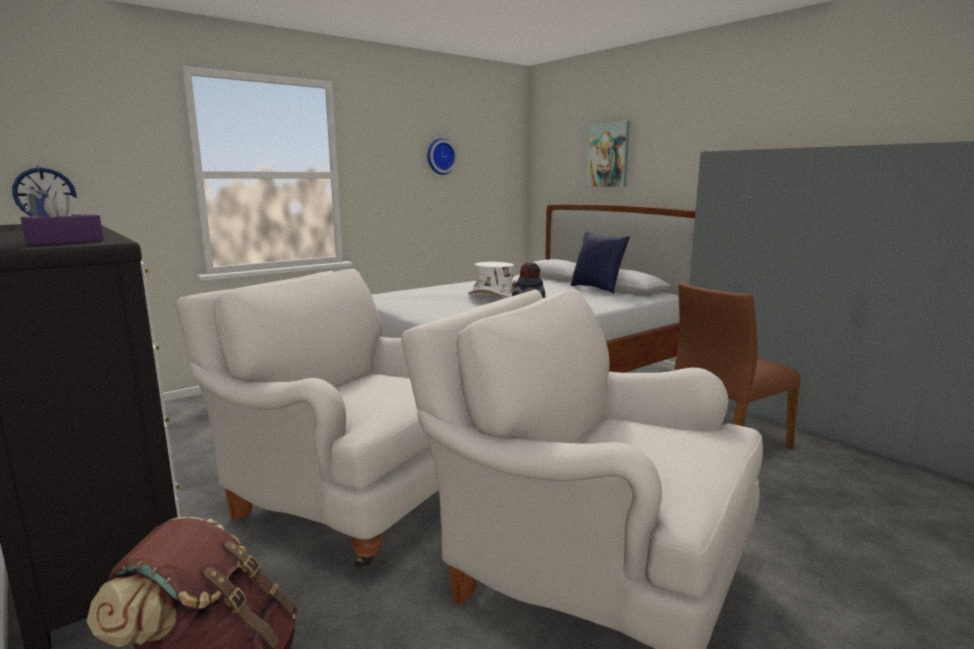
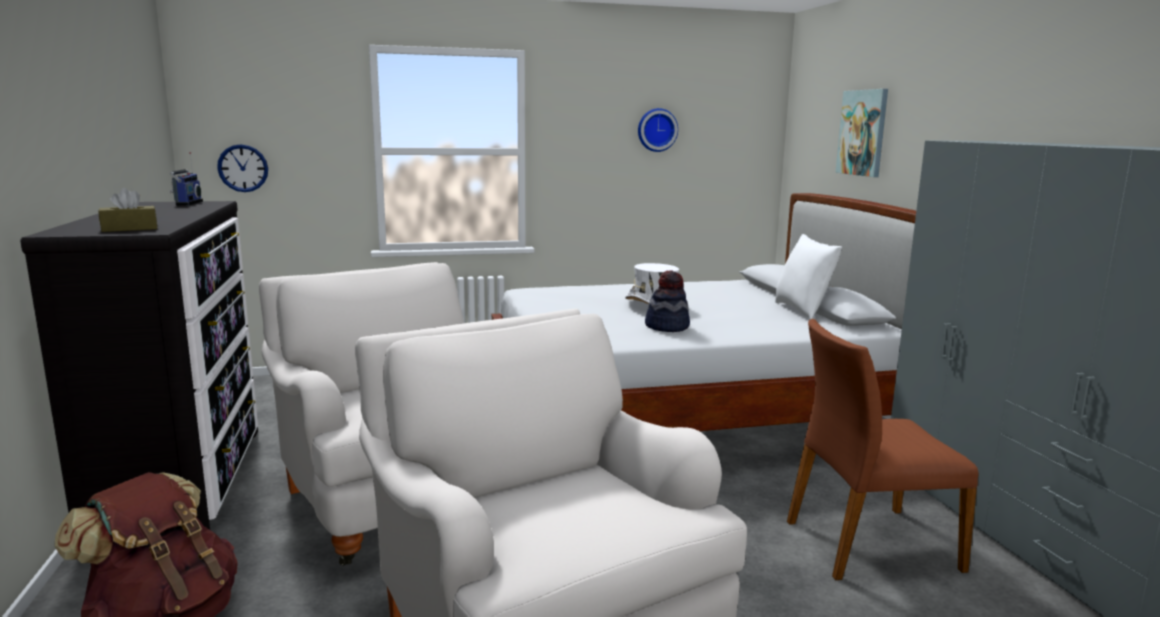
camera: 25 degrees right, 0 degrees up
(65, 241) = (129, 229): purple tissue box -> brown tissue box
(597, 289) = (803, 310): blue pillow -> white pillow

